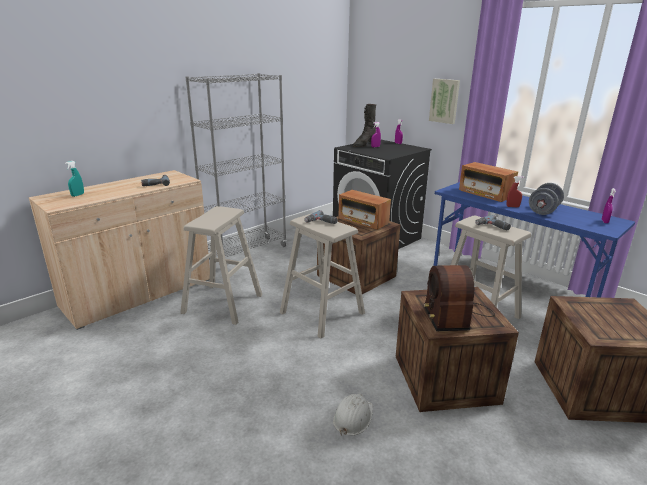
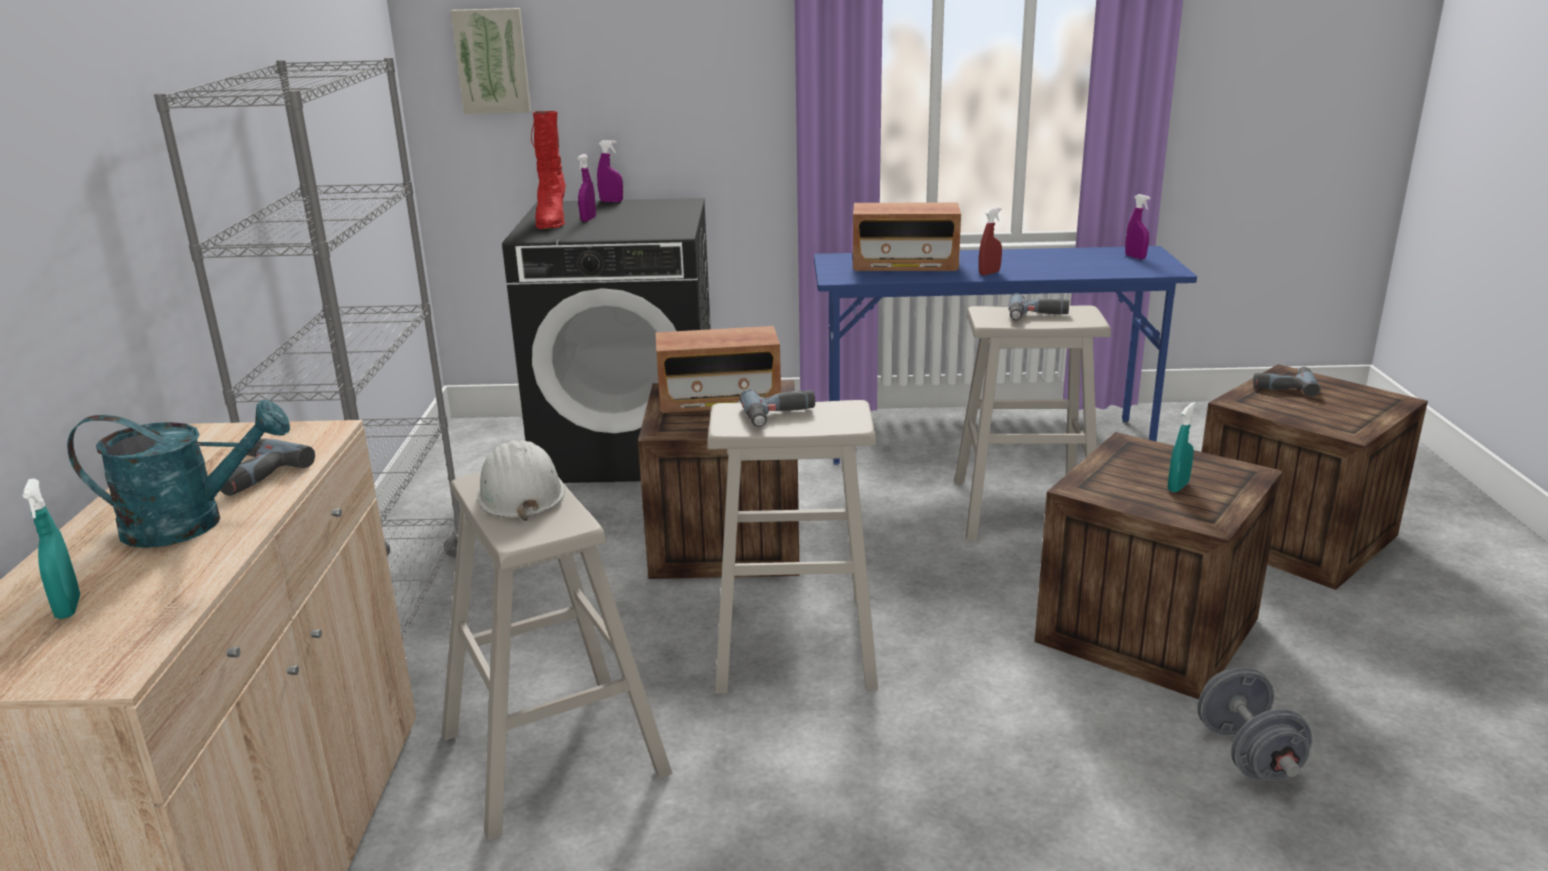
camera: 45 degrees left, 0 degrees up
(125, 188) = (191, 523): none -> turquoise watering can
(353, 417) = (1152, 777): white hard hat -> white hard hat (520, 493)
(364, 145) = (551, 221): black boot -> red boot
(444, 101) = (719, 79): picture -> picture (492, 61)
(454, 314) = (1178, 487): radio -> turquoise spray bottle
(543, 211) = (1039, 266): grey dumbbell -> grey dumbbell (1247, 754)
(610, 306) = (1283, 385): none -> power drill

